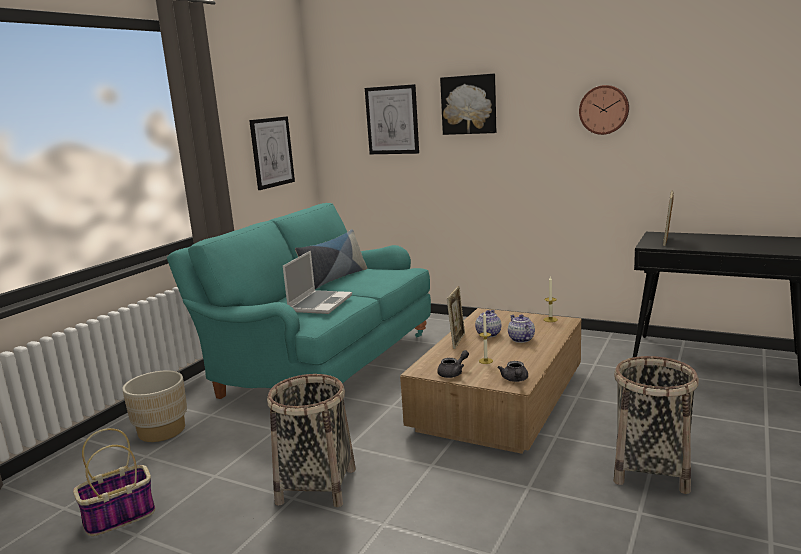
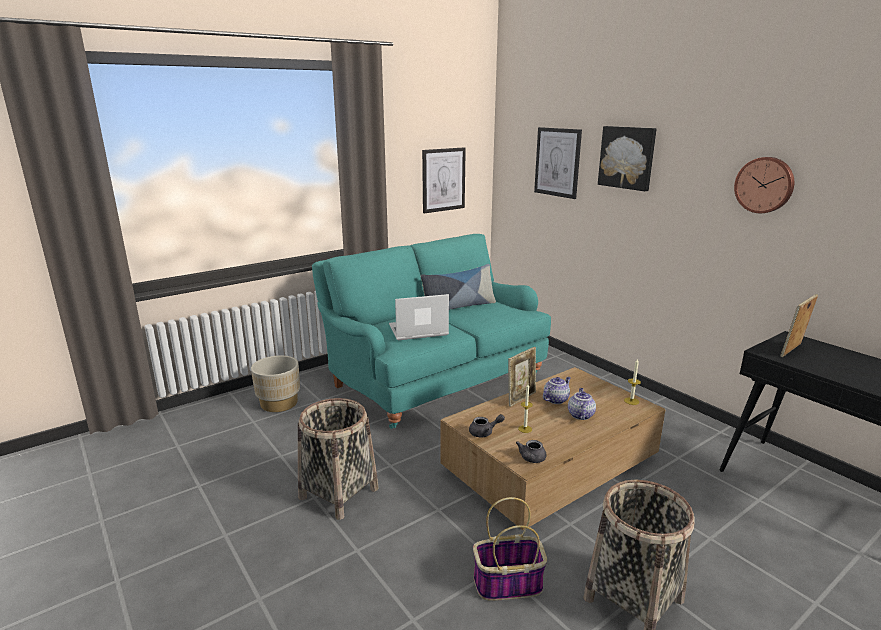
camera: 25 degrees right, 5 degrees up
(119, 517) = (200, 466): basket -> basket (507, 584)
(320, 303) = (417, 331): laptop -> laptop turned 150 degrees counterclockwise

